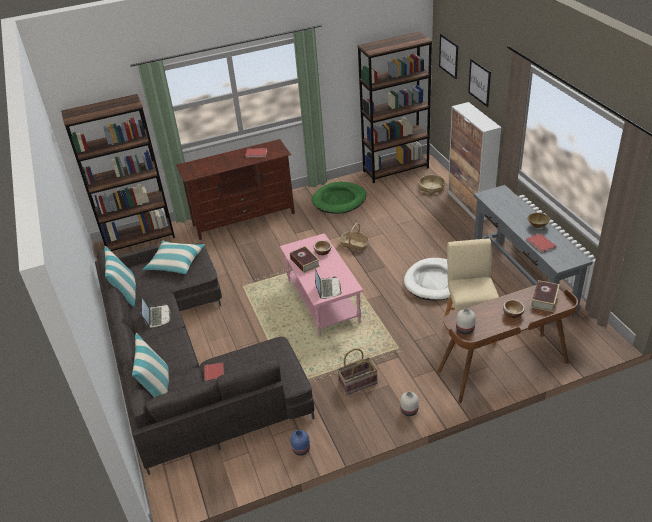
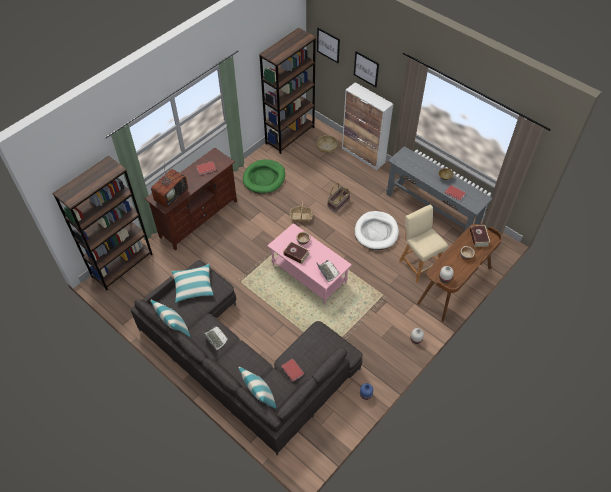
camera: 30 degrees left, 15 degrees up
(203, 167) = (171, 195): none -> television
(358, 383) = (372, 332): basket -> basket (338, 203)

